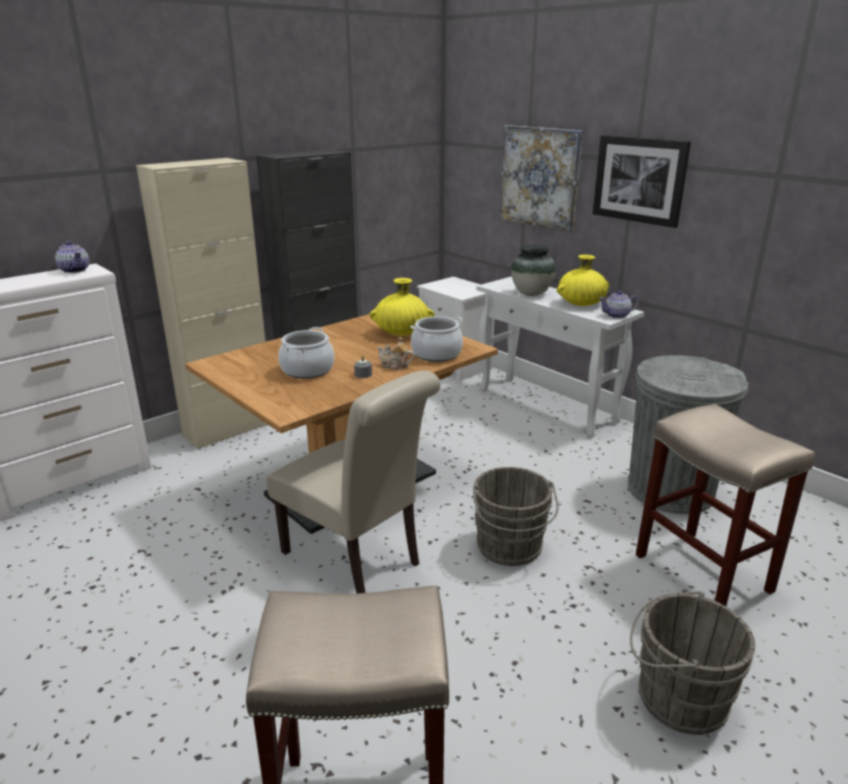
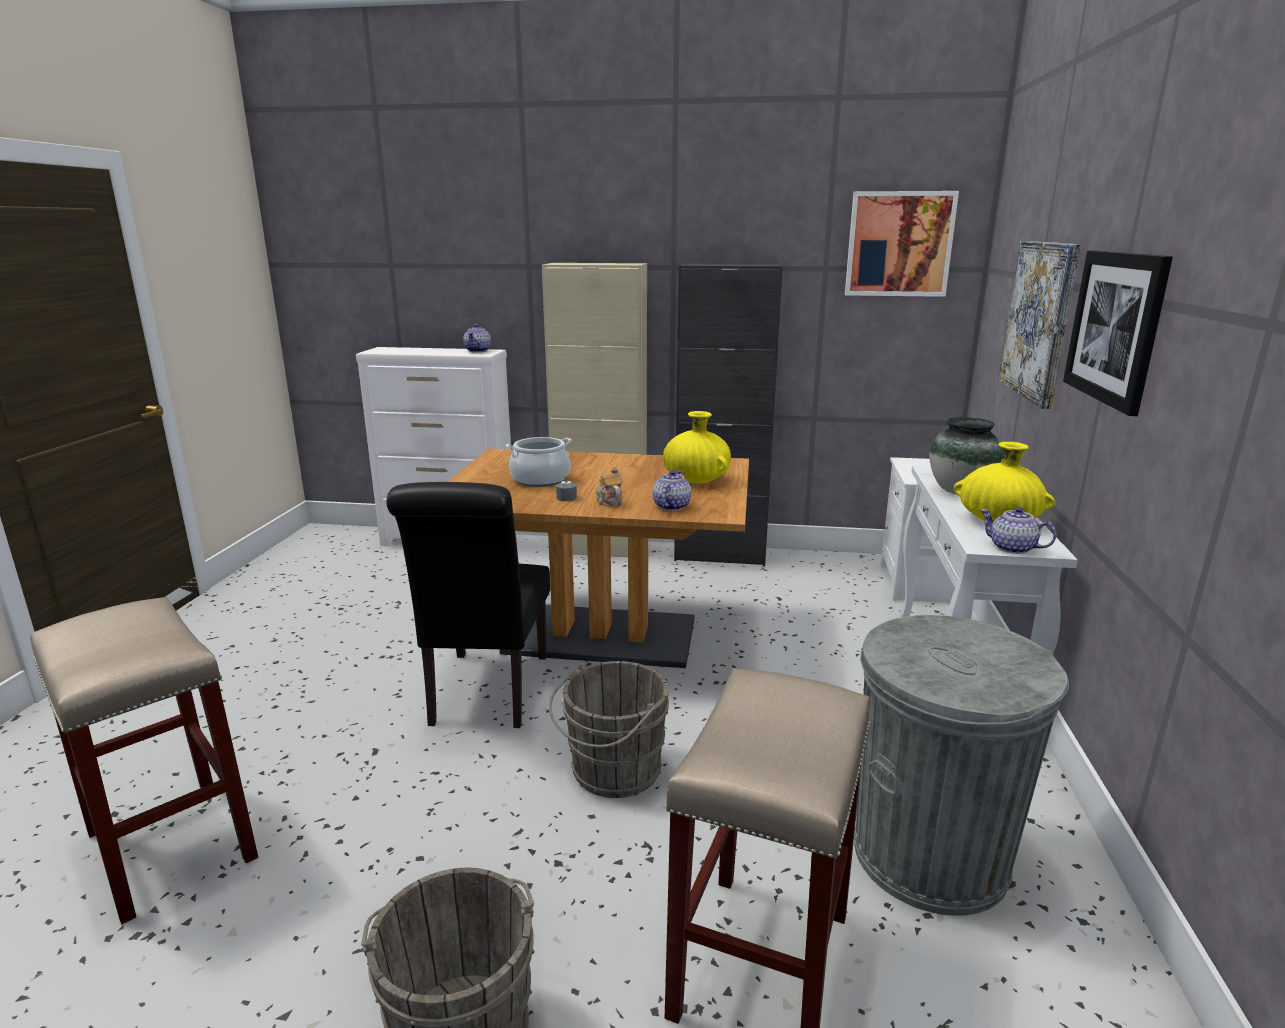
camera: 50 degrees right, 5 degrees down
(357, 561) = (486, 694): beige chair -> black chair
(396, 127) = (899, 244): none -> picture
(436, 354) = (671, 506): cooking pot -> teapot

